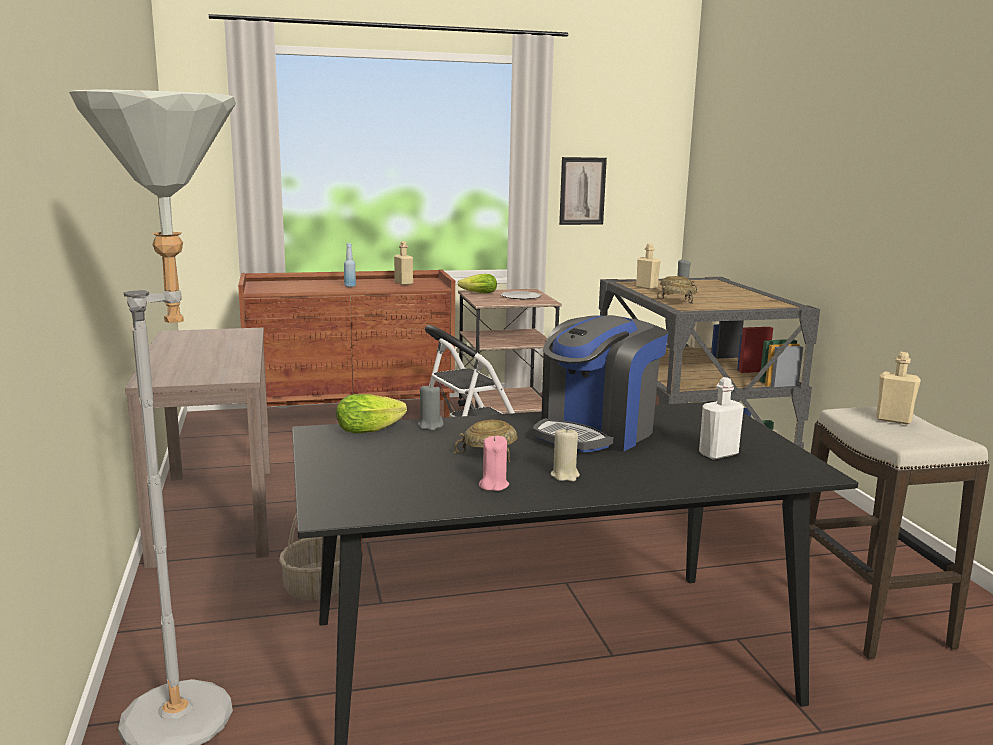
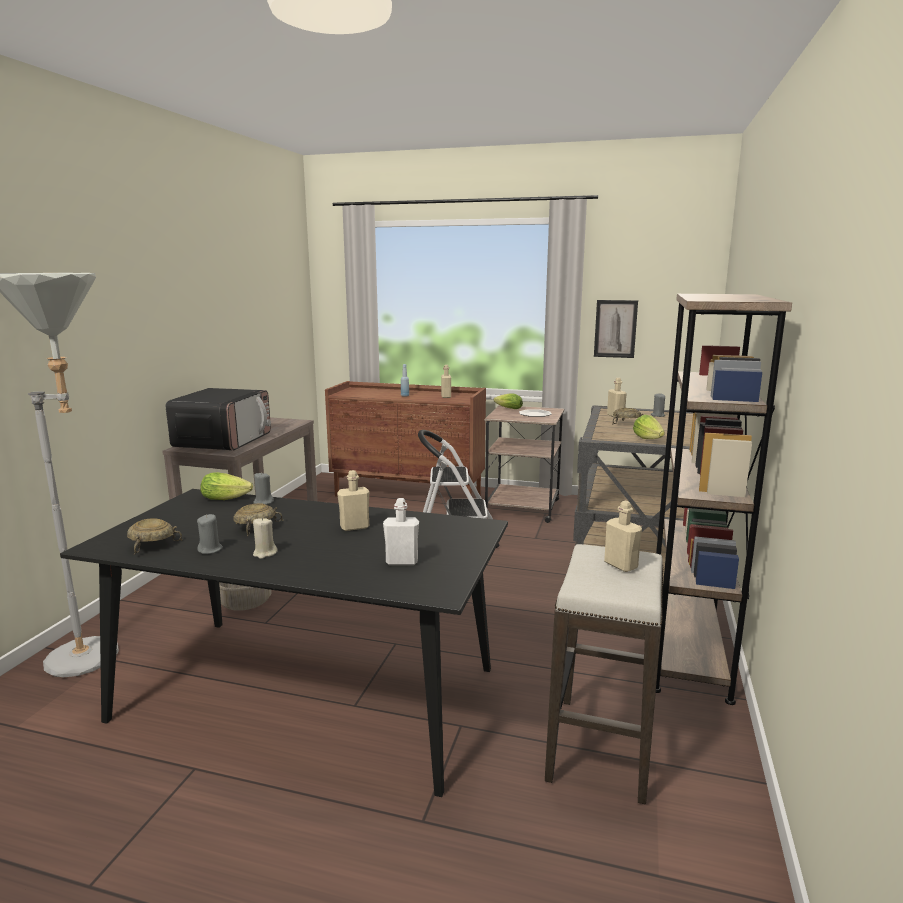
camera: 30 degrees right, 0 degrees up
(197, 366) = (223, 441): none -> microwave
(493, 485) = (210, 550): pink candle -> grey candle
(596, 432) = (354, 527): coffee machine -> beige bottle
(678, 302) = (609, 431): beige bowl -> beige bowl (151, 545)
(729, 305) = (649, 439): none -> lettuce
(825, 516) = (687, 650): none -> brown bookcase

